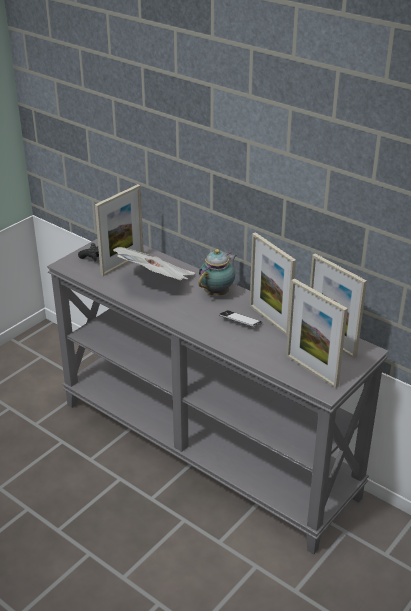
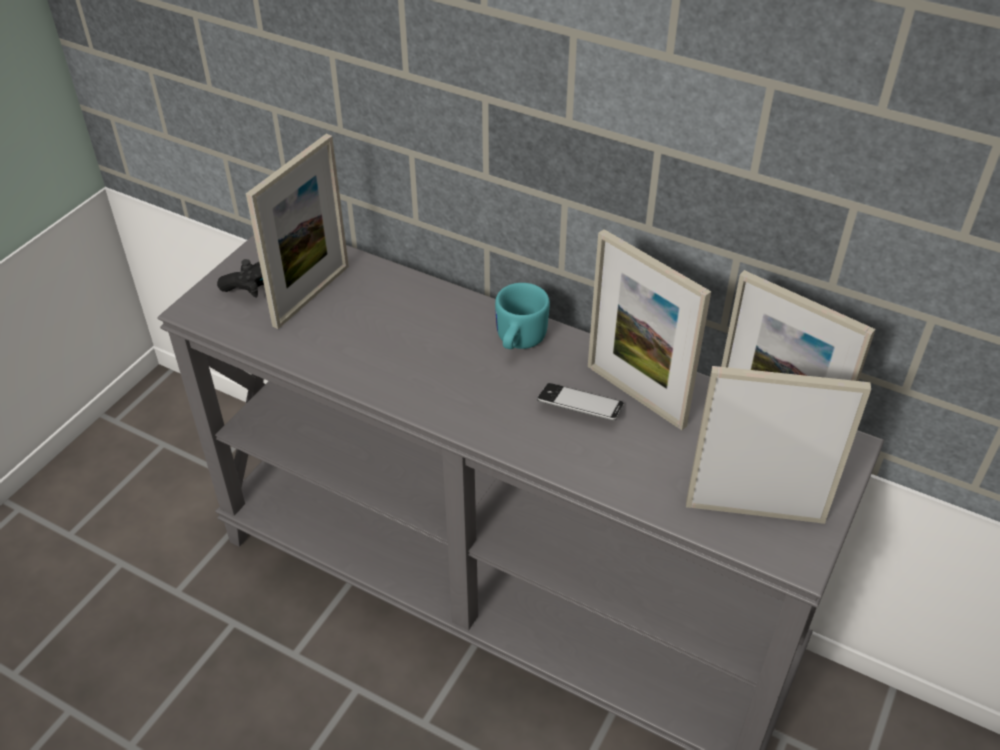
camera: 10 degrees left, 10 degrees up
(156, 282) = (389, 330): newspaper -> none
(218, 292) = (517, 341): teapot -> turquoise mug
(311, 371) = (754, 511): picture frame -> picture frame turned 150 degrees clockwise

